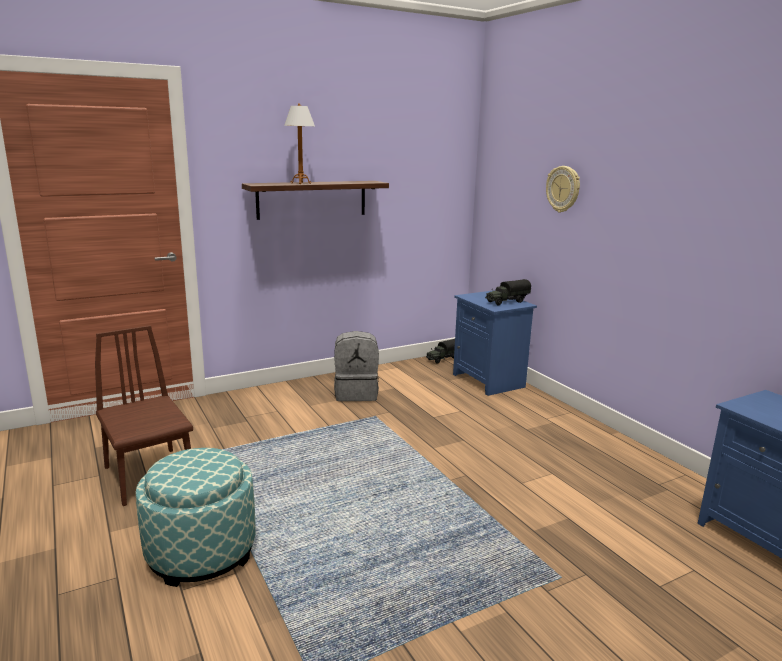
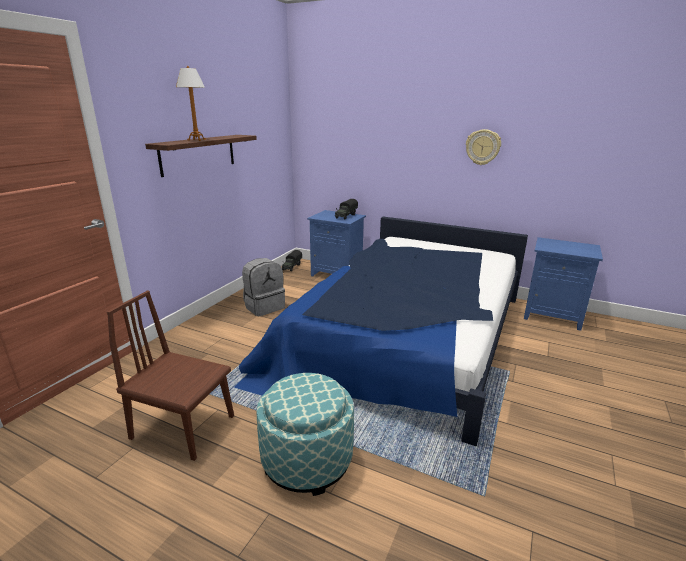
camera: 35 degrees left, 5 degrees up
(478, 477) = (406, 334): none -> bed
(563, 189) = (378, 132): wall clock -> wall clock (483, 147)

